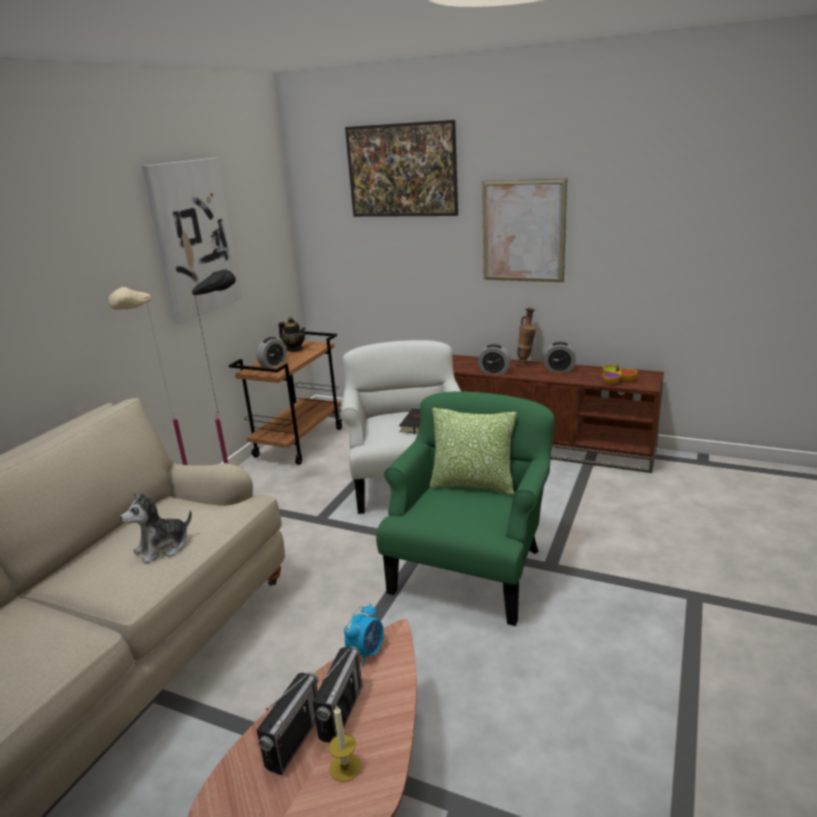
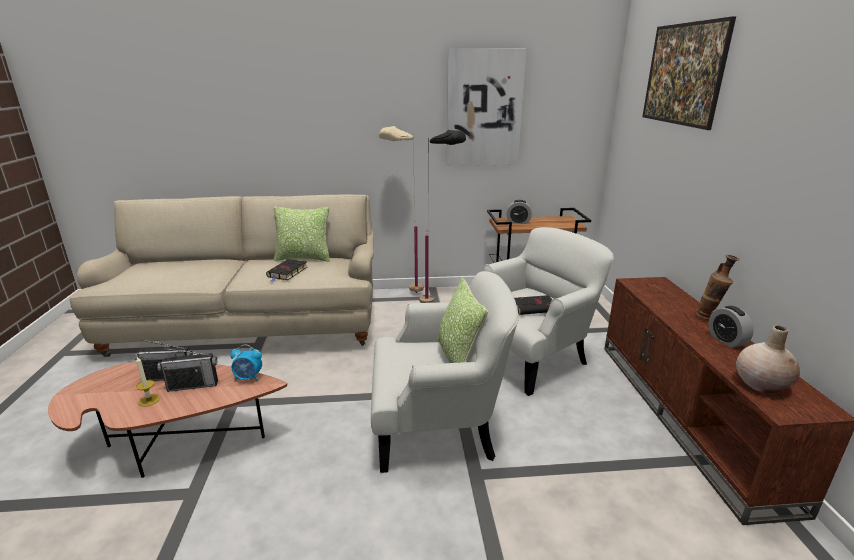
camera: 60 degrees right, 0 degrees up
(122, 528) = (304, 258): none -> pillow
(163, 548) = (287, 272): plush toy -> black book
(294, 349) = (554, 220): teapot -> none
(471, 569) = (438, 426): green armchair -> white armchair
(494, 372) = (660, 307): alarm clock -> none
(523, 231) = (759, 161): picture -> none
(616, 379) = (761, 384): bowl -> beige vase

